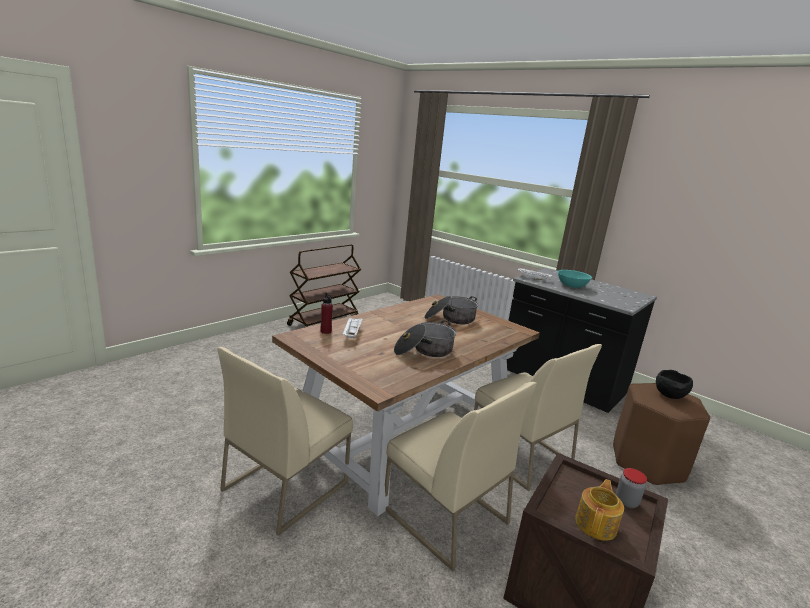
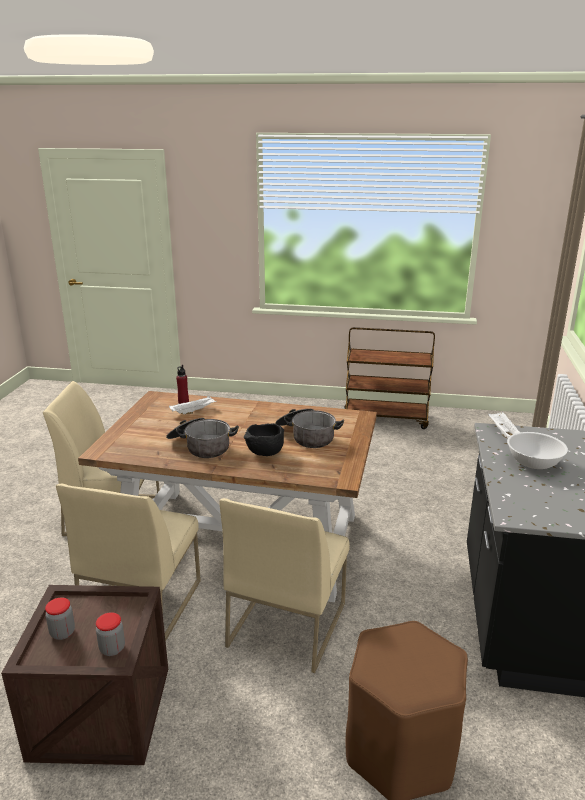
camera: 60 degrees right, 5 degrees up
(571, 285) = (533, 463): turquoise bowl -> white bowl
(596, 524) = (62, 633): teapot -> jar
(670, 396) = (418, 663): black bowl -> black bowl (264, 453)

